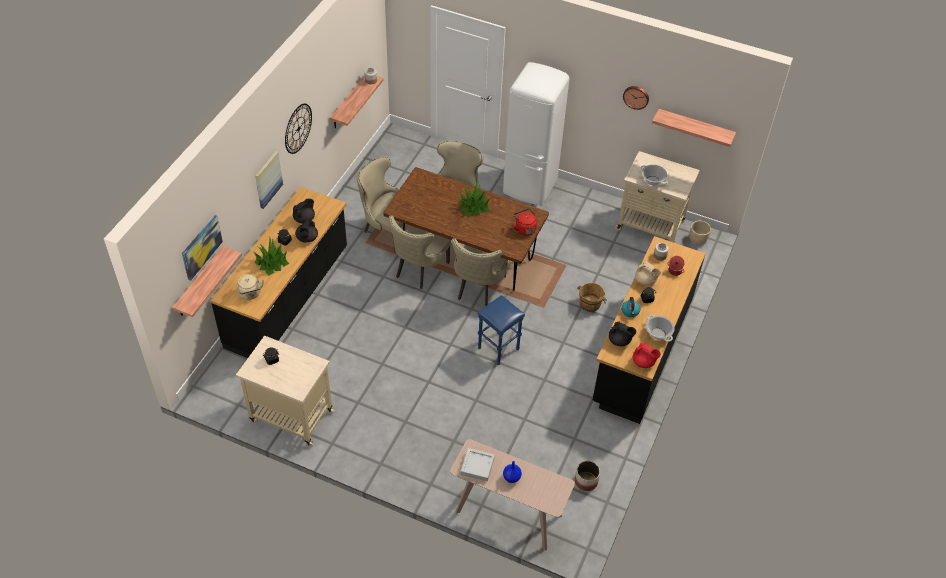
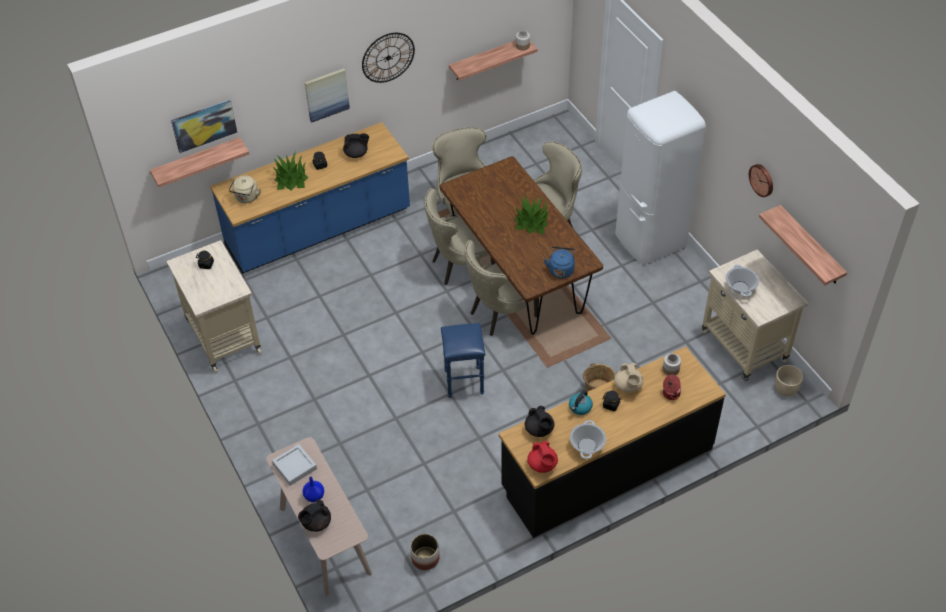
camera: 40 degrees right, 0 degrees up
(288, 298) = (319, 229): black counter -> blue counter
(307, 238) = (341, 173): black teapot -> black teapot (316, 523)
(524, 229) = (561, 269): red kettle -> blue kettle

